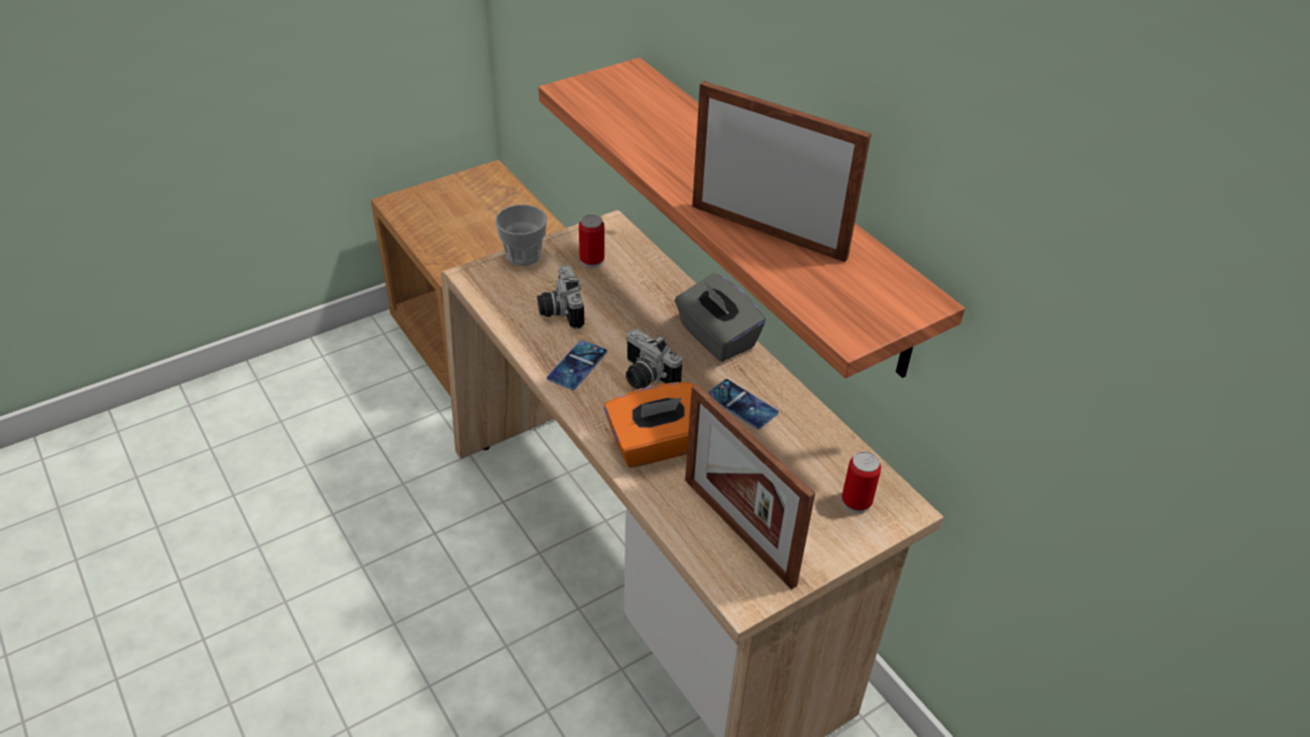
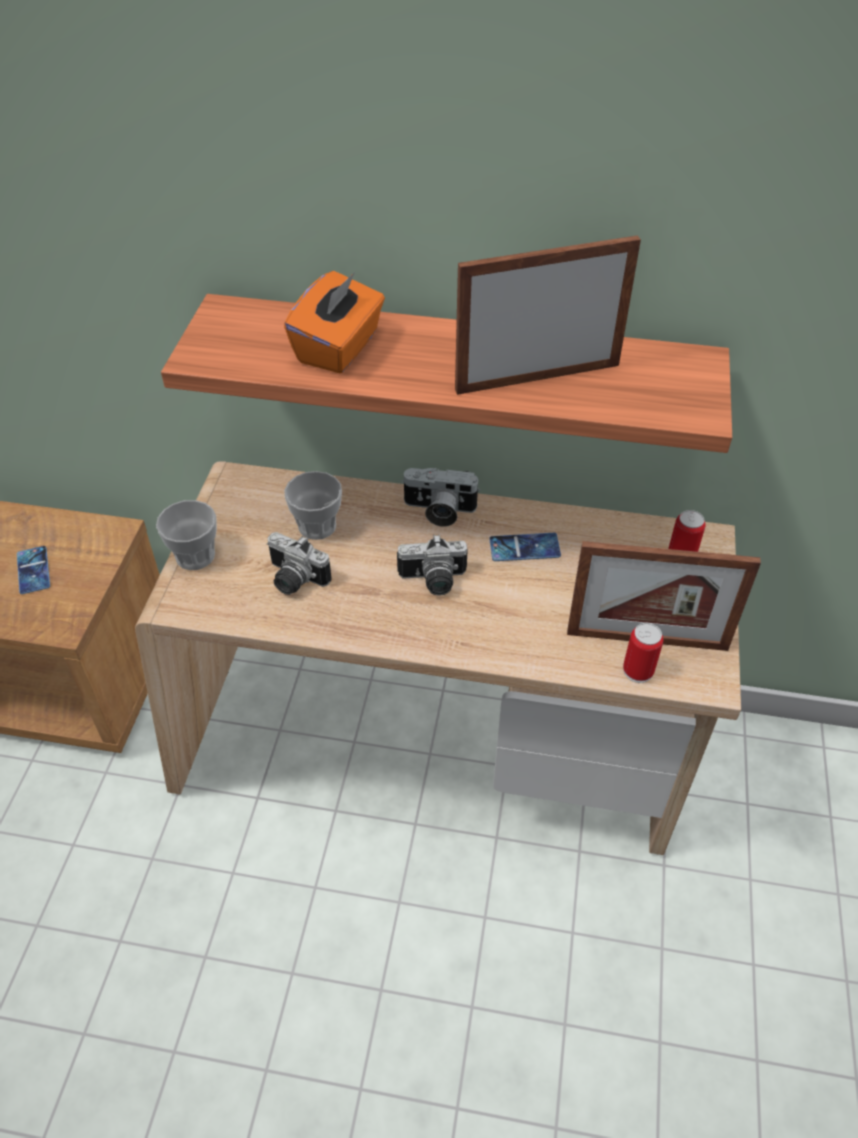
camera: 45 degrees left, 5 degrees up
(577, 365) = (371, 612): phone -> phone (33, 570)
(592, 260) = (259, 518): can -> can (638, 671)
(620, 290) = (317, 526): none -> cup
(656, 446) = (514, 626): orange tissue box -> orange tissue box (339, 348)
(716, 337) = (438, 511): grey tissue box -> camera

